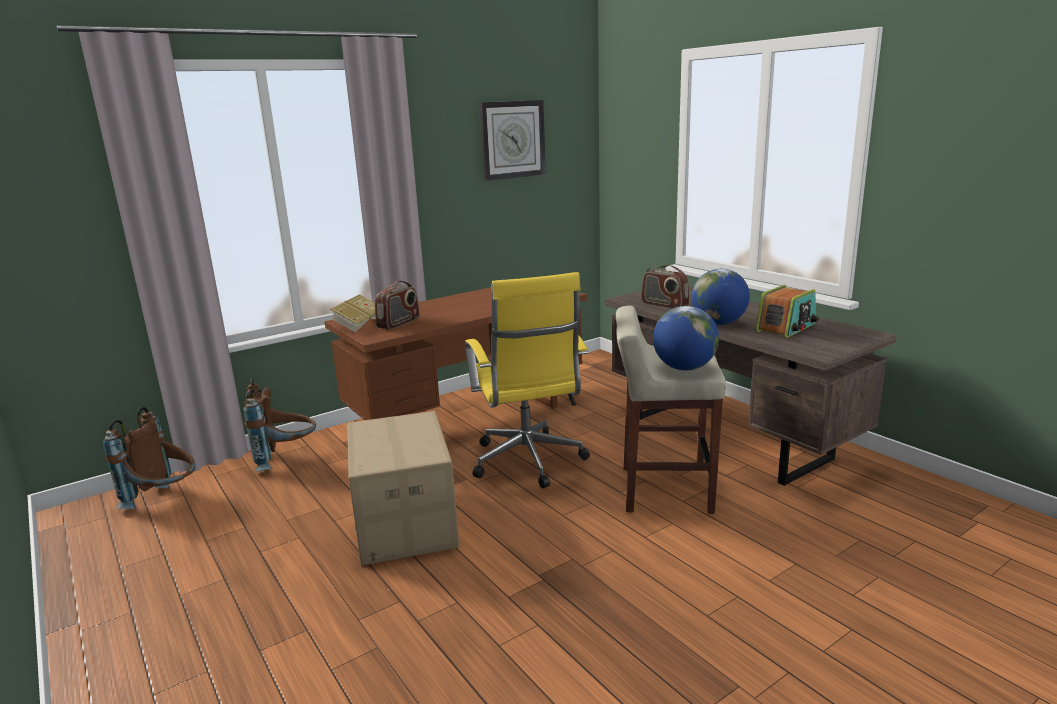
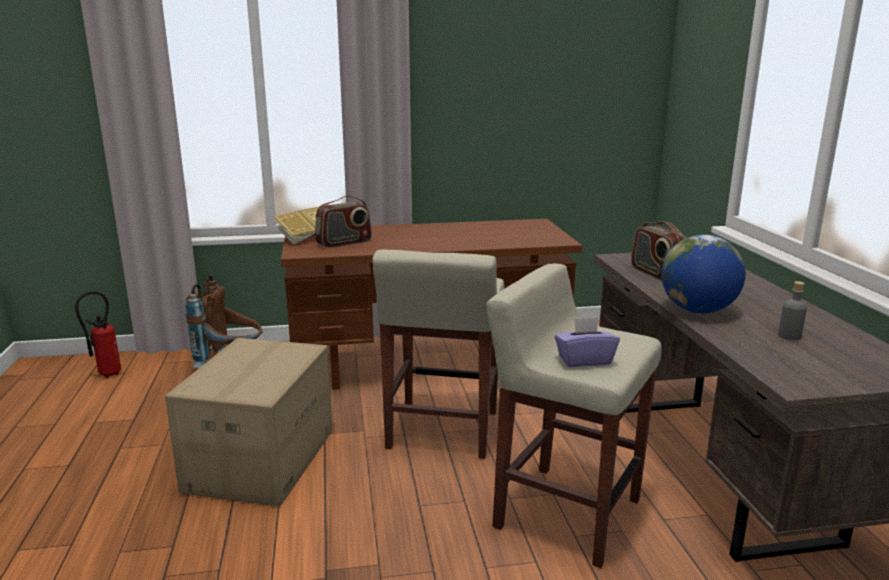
camera: 25 degrees right, 0 degrees up
(165, 501) = (106, 375): brown backpack -> fire extinguisher
(512, 139) = (546, 51): wall clock -> none
(529, 463) = (442, 431): yellow office chair -> beige stool
(684, 368) = (584, 360): globe -> purple tissue box
(786, 328) = (789, 336): radio -> grey bottle

